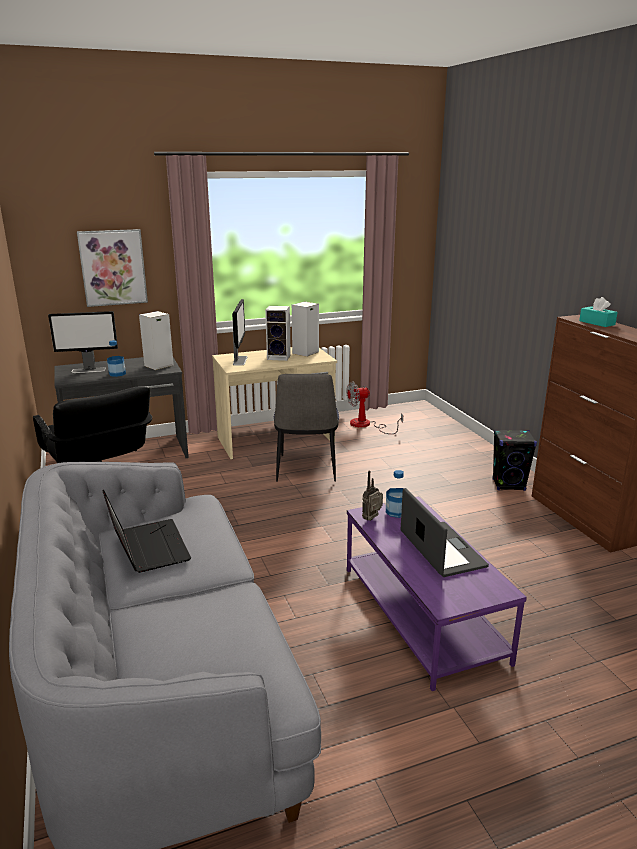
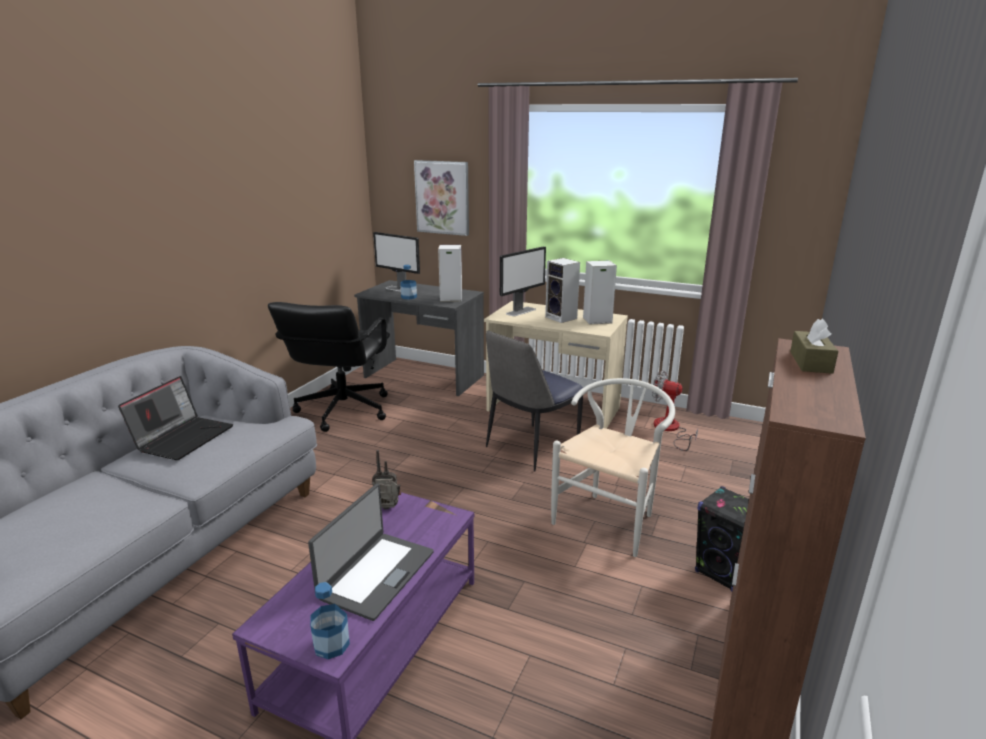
camera: 45 degrees right, 0 degrees up
(396, 512) = (421, 515): bottle -> bottle (331, 644)
(420, 486) = (610, 518): none -> white chair
(597, 323) = (810, 362): turquoise tissue box -> brown tissue box

